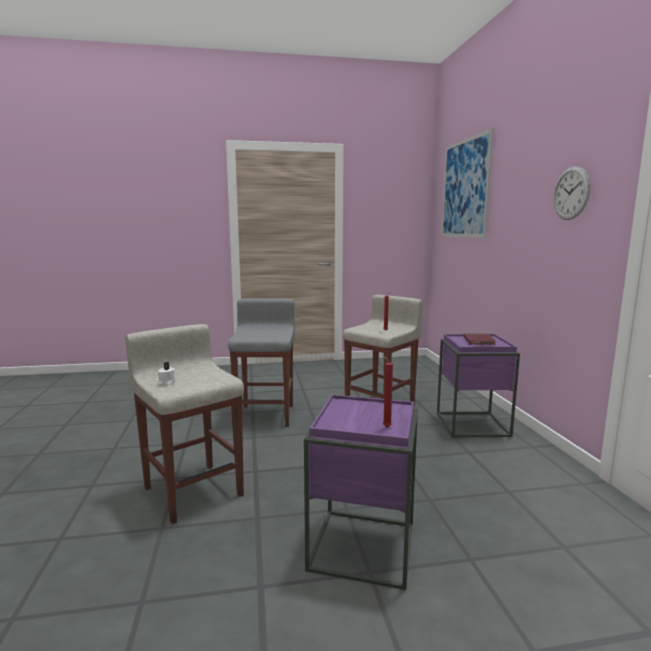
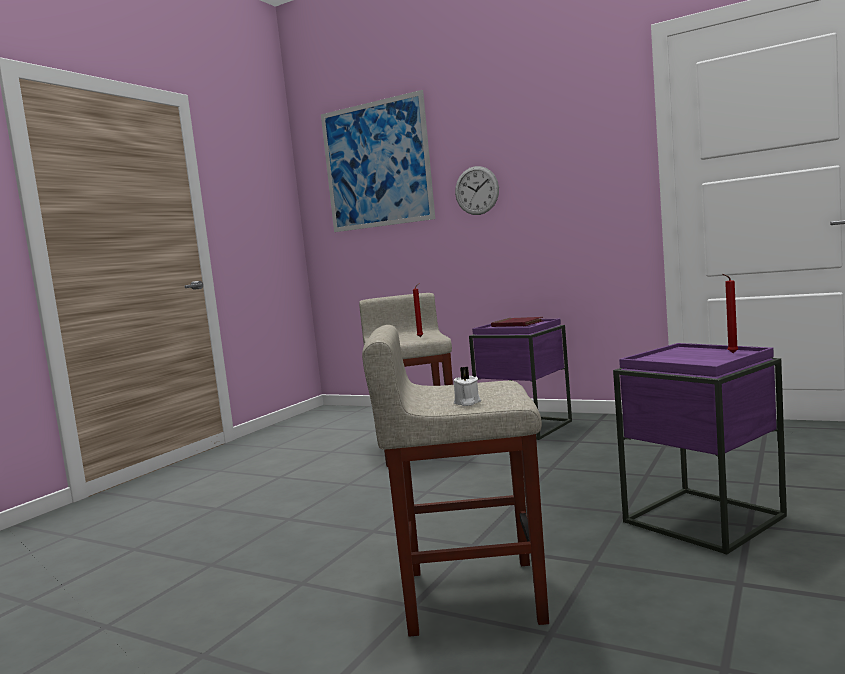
camera: 50 degrees left, 5 degrees down
(265, 415) = (316, 512): grey stool -> none
(571, 193) = (572, 153): wall clock -> wall clock (476, 190)

